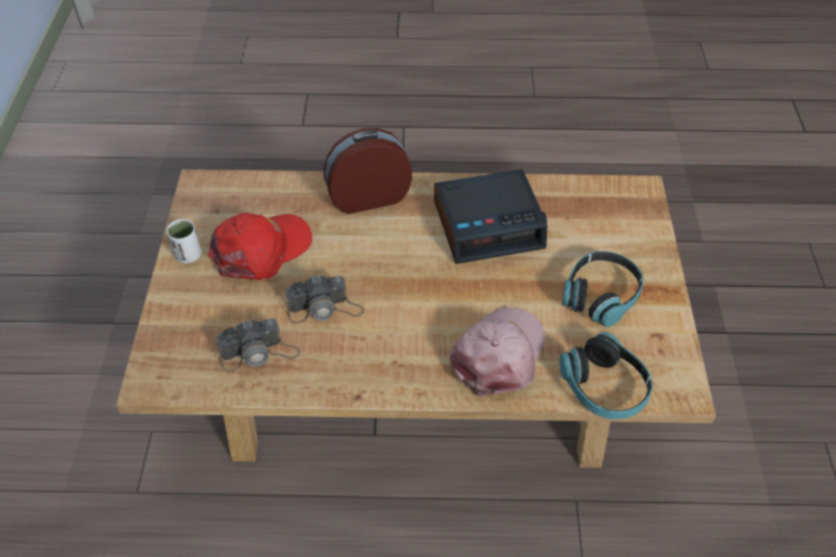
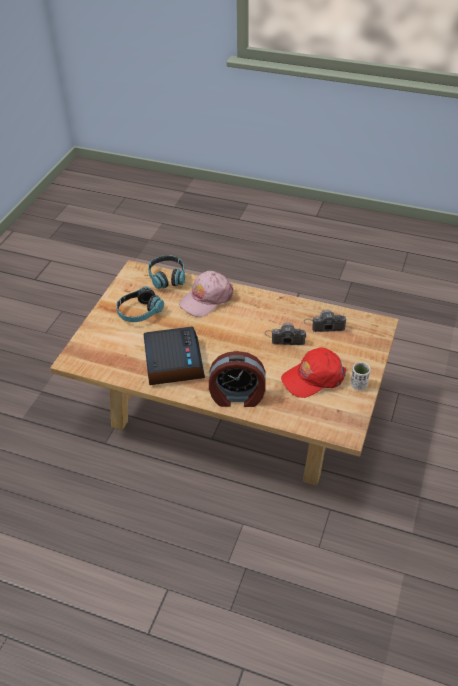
camera: 160 degrees left, 5 degrees down
(489, 224) = (173, 361): alarm clock -> alarm clock turned 75 degrees clockwise

